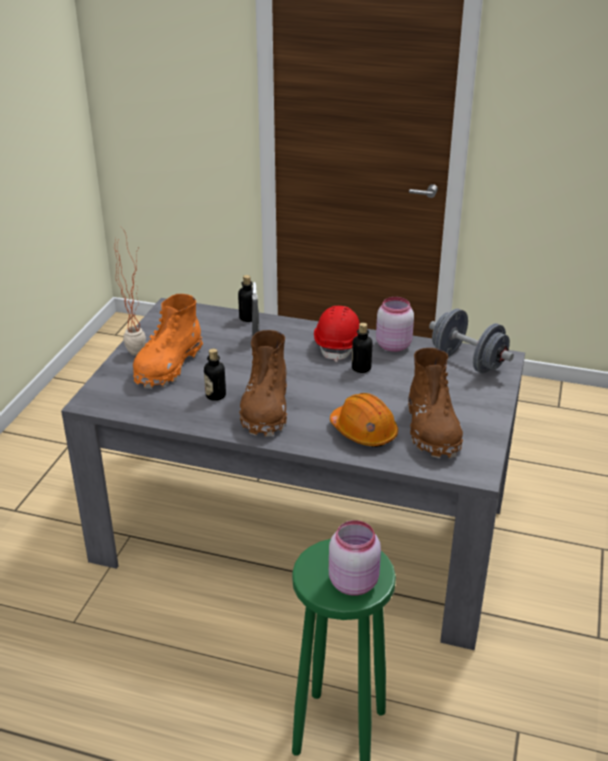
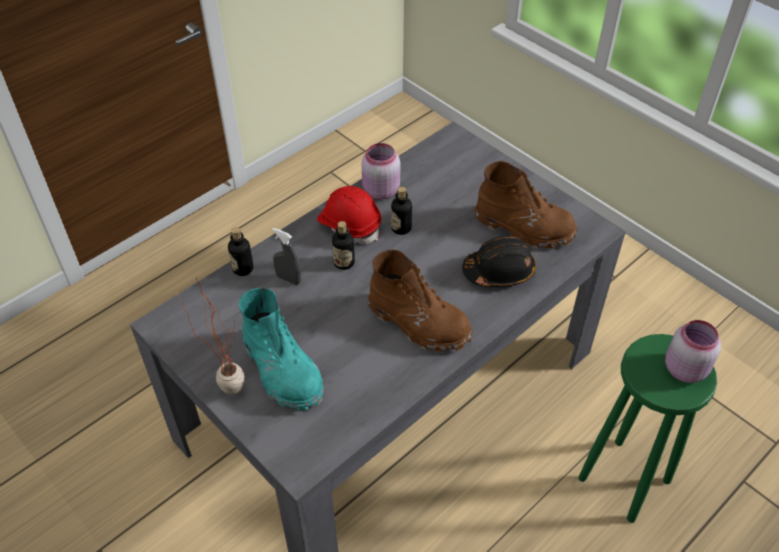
camera: 60 degrees left, 15 degrees up
(168, 366) = (282, 370): orange boot -> turquoise boot
(215, 395) = (368, 352): bottle -> bottle (344, 262)
(364, 431) = (499, 271): orange hard hat -> black hard hat
(467, 362) = (442, 159): grey dumbbell -> none

